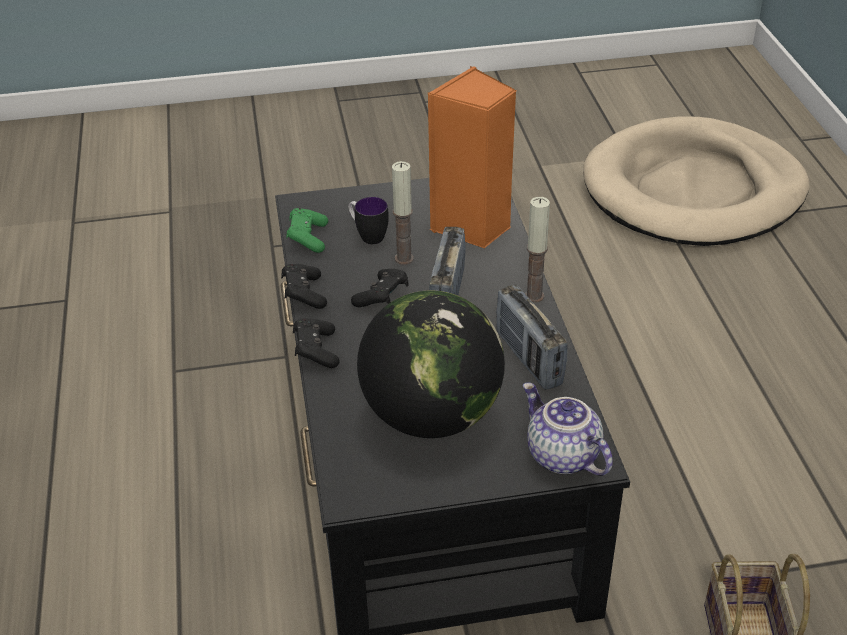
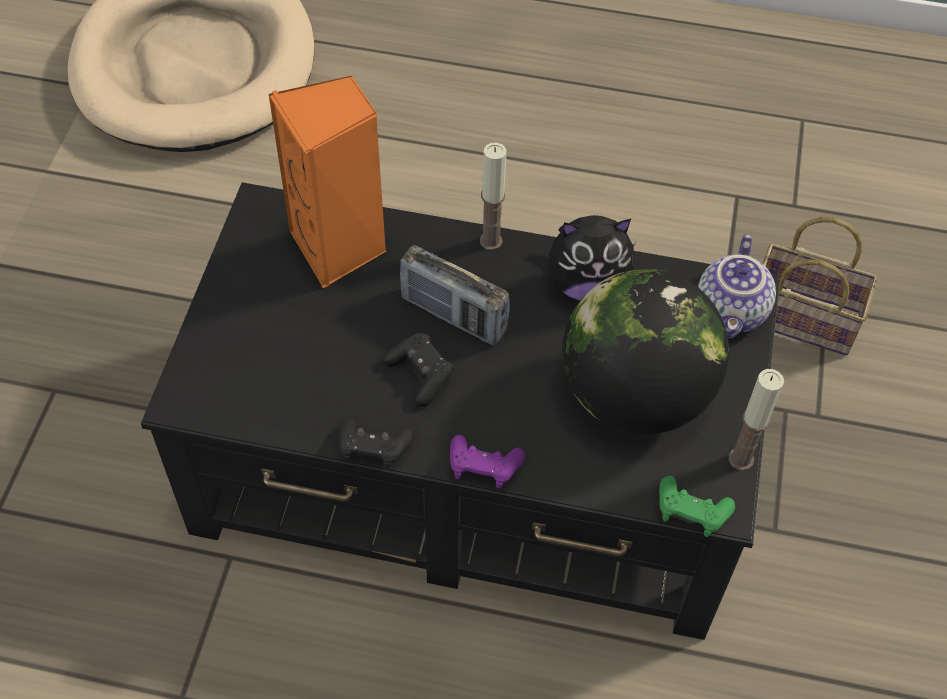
camera: 70 degrees left, 15 degrees up
(307, 238) = (262, 414): green game controller -> green game controller (690, 514)
(316, 351) = (483, 468): black game controller -> purple game controller
(367, 236) = (295, 351): mug -> none
(404, 258) = (360, 331): candle -> candle (740, 459)
(528, 359) = (586, 283): radio -> plush toy
(561, 456) = (732, 312): teapot -> teapot turned 60 degrees counterclockwise

